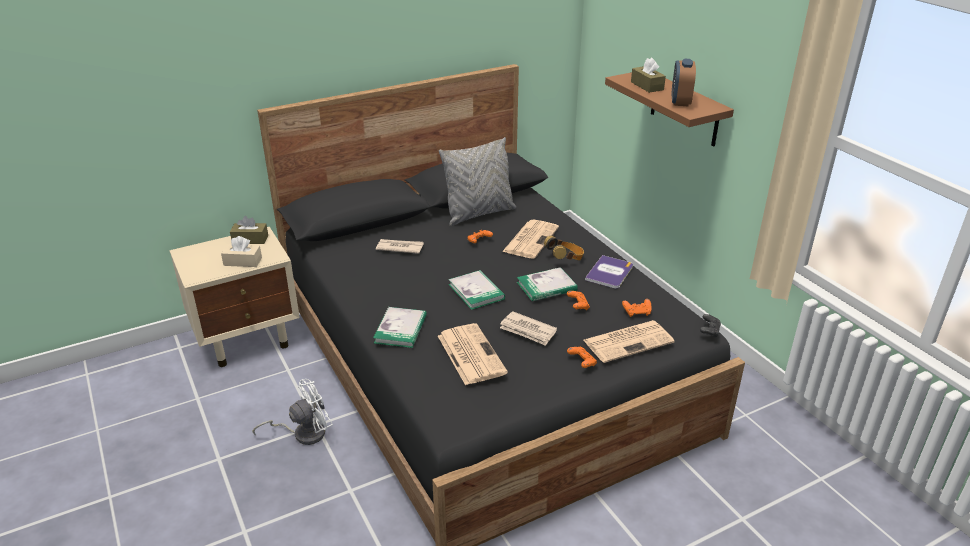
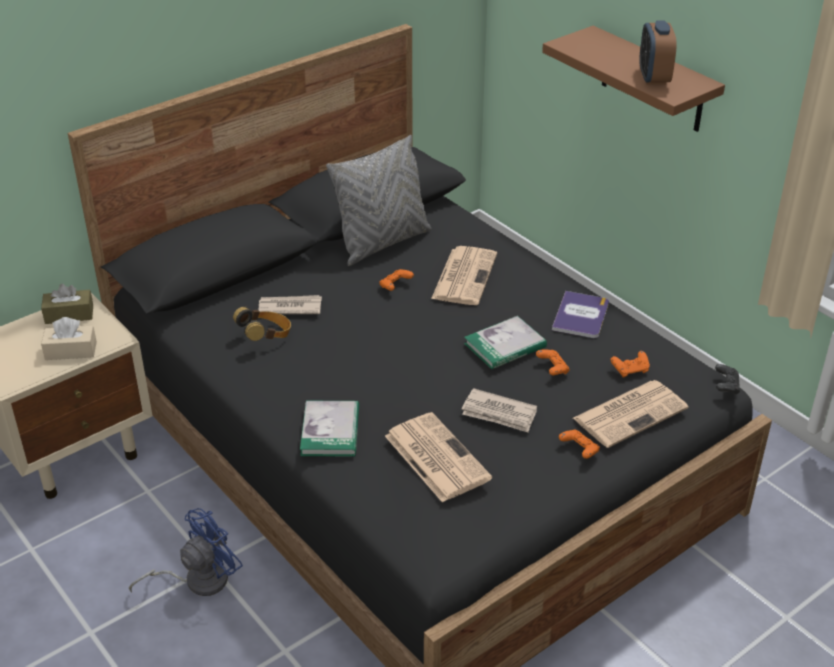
camera: 10 degrees left, 5 degrees up
(303, 433) = (197, 580): white fan -> blue fan
(476, 291) = (415, 364): book -> none
(565, 259) = (517, 302): headphones -> headphones (266, 337)
(647, 86) = (602, 54): brown tissue box -> none

